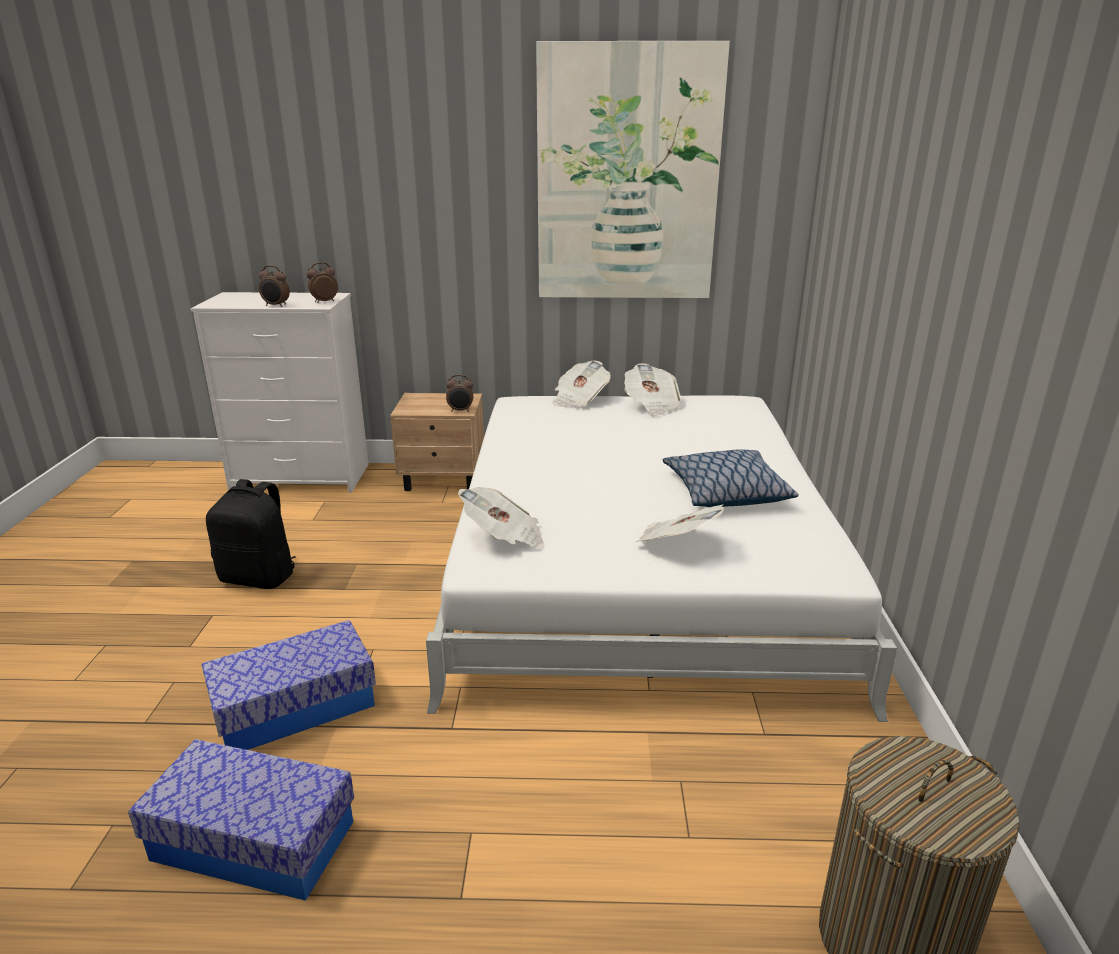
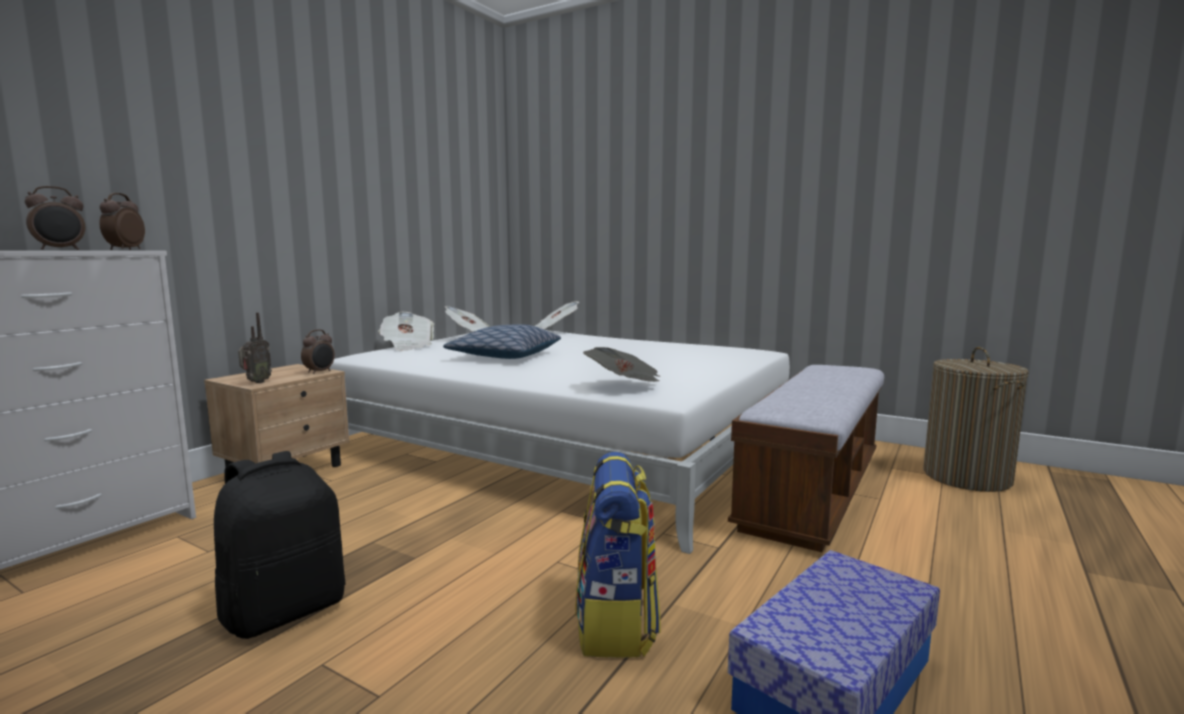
camera: 60 degrees left, 15 degrees down
(295, 707) = (616, 623): storage box -> backpack
(408, 408) = (256, 382): none -> radio
(627, 177) = (402, 147): picture -> none
(662, 769) = (813, 490): none -> bench
(677, 544) = (693, 362): newspaper -> newspaper (554, 330)
(725, 492) = (636, 348): pillow -> pillow (504, 356)

